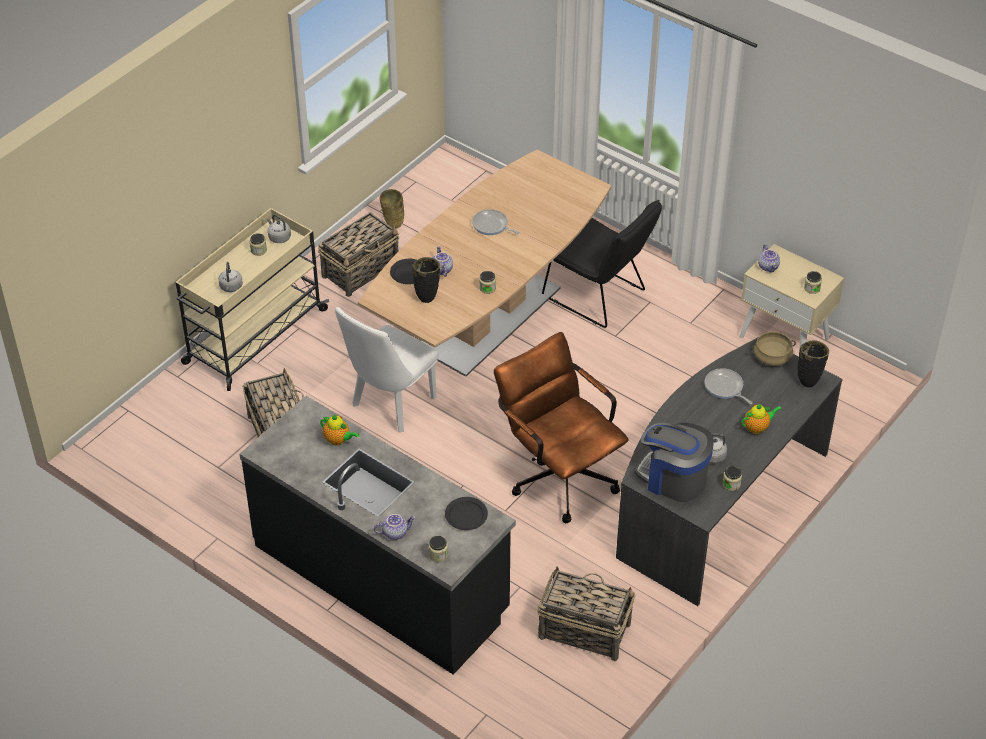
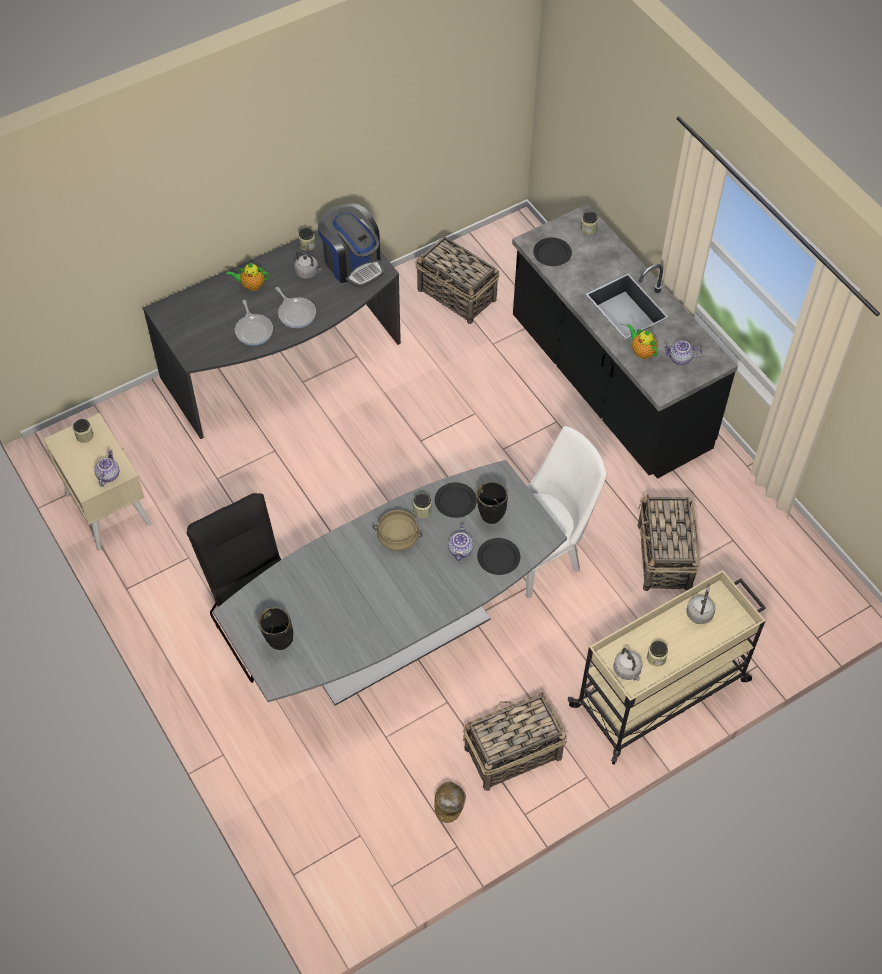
camera: 160 degrees left, 10 degrees up
(395, 532) = (618, 256): teapot -> teapot (680, 359)
(462, 301) = (455, 501): none -> black plate
(488, 318) = (395, 633): brown dining table -> grey dining table
(491, 226) = (379, 594): frying pan -> frying pan (296, 313)
(558, 474) = (410, 433): brown office chair -> none
(772, 357) = (189, 346): beige cooking pot -> beige cooking pot (398, 538)
(809, 381) = (174, 313): black vase -> black vase (278, 644)

